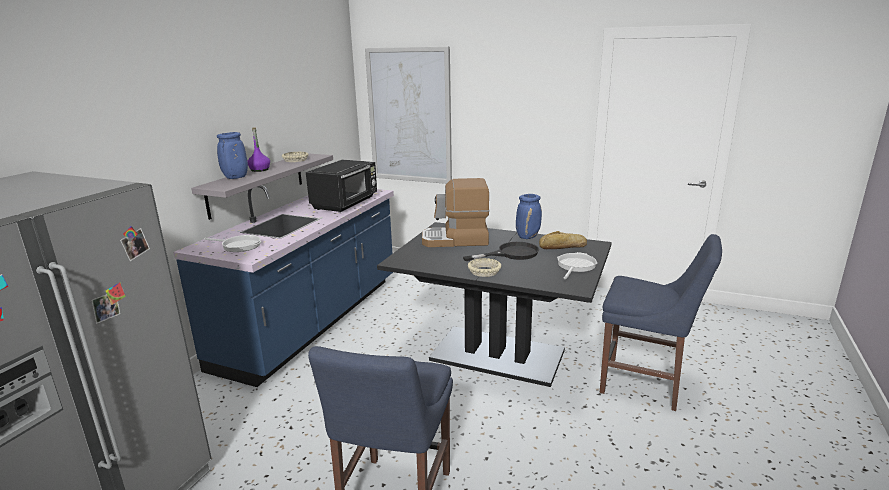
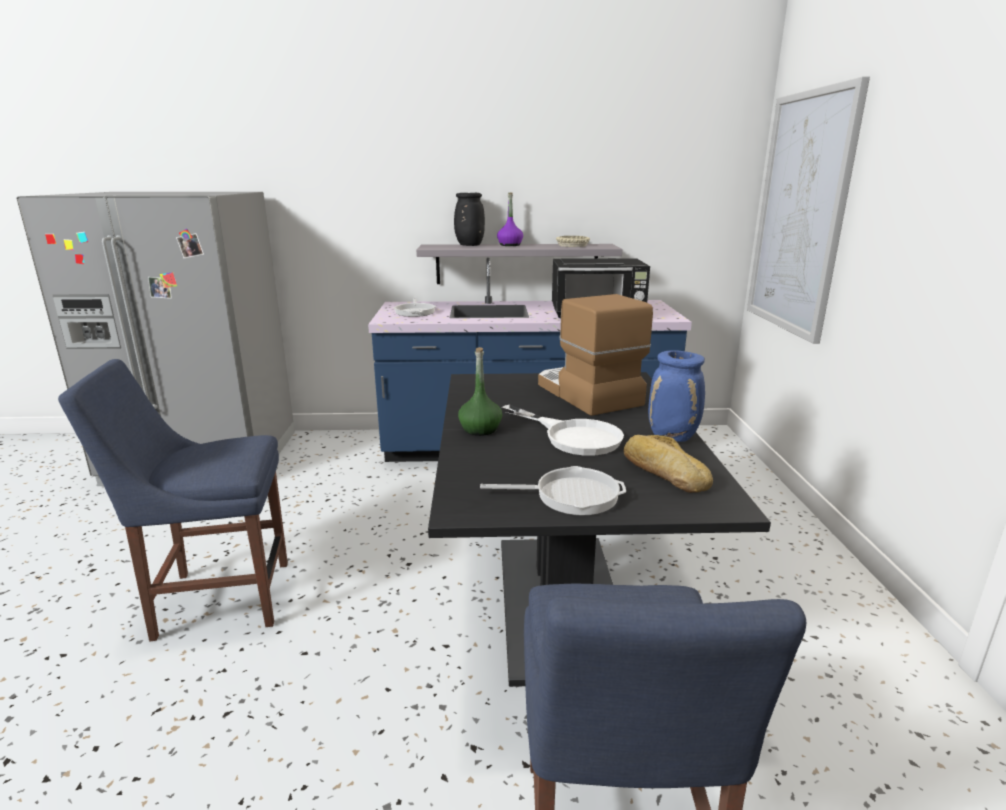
camera: 65 degrees right, 0 degrees up
(235, 178) = (469, 245): blue vase -> black vase
(484, 271) = (480, 429): beige bowl -> green bottle
(511, 254) = (572, 436): black frying pan -> white frying pan

